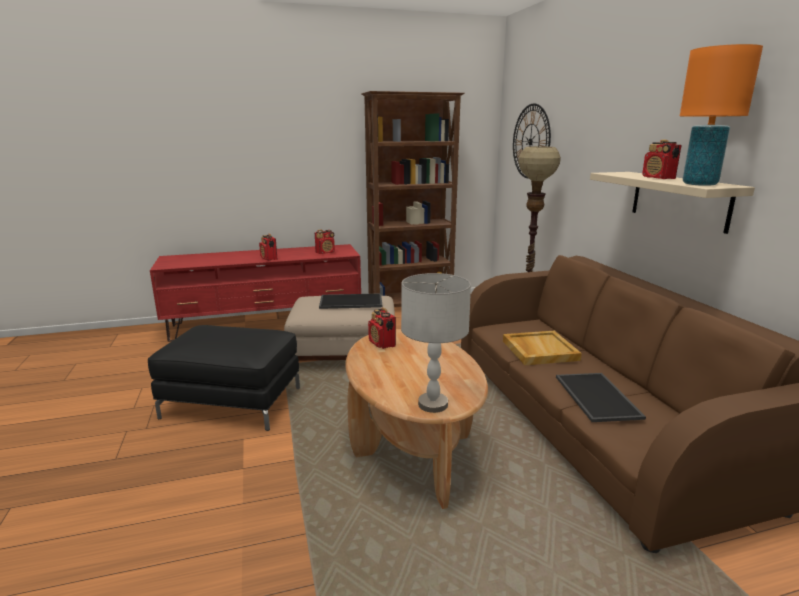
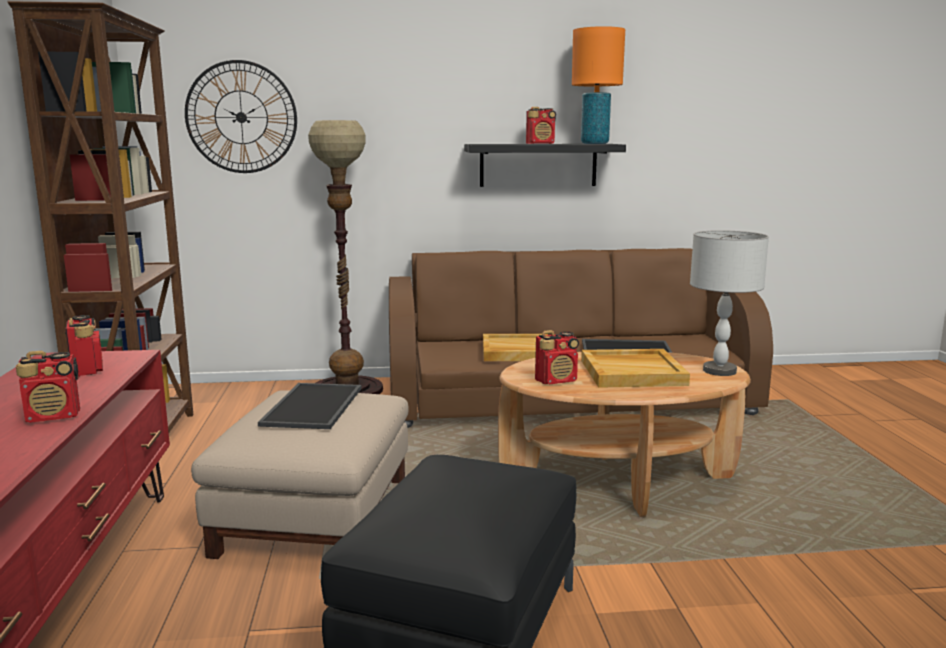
camera: 80 degrees left, 5 degrees down
(412, 368) = (633, 372): none -> beige tray
(679, 200) = (538, 165): beige shelf -> black shelf

